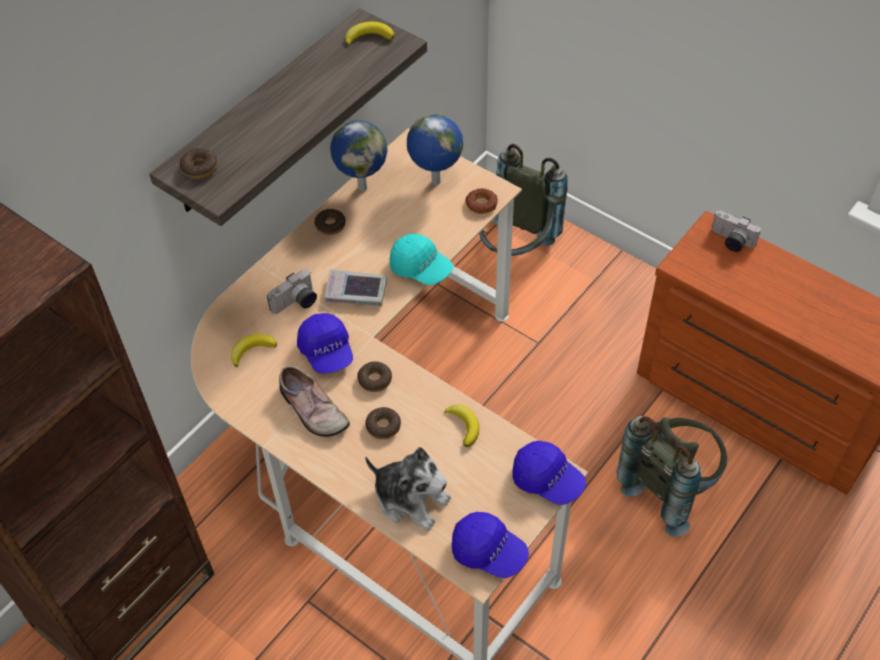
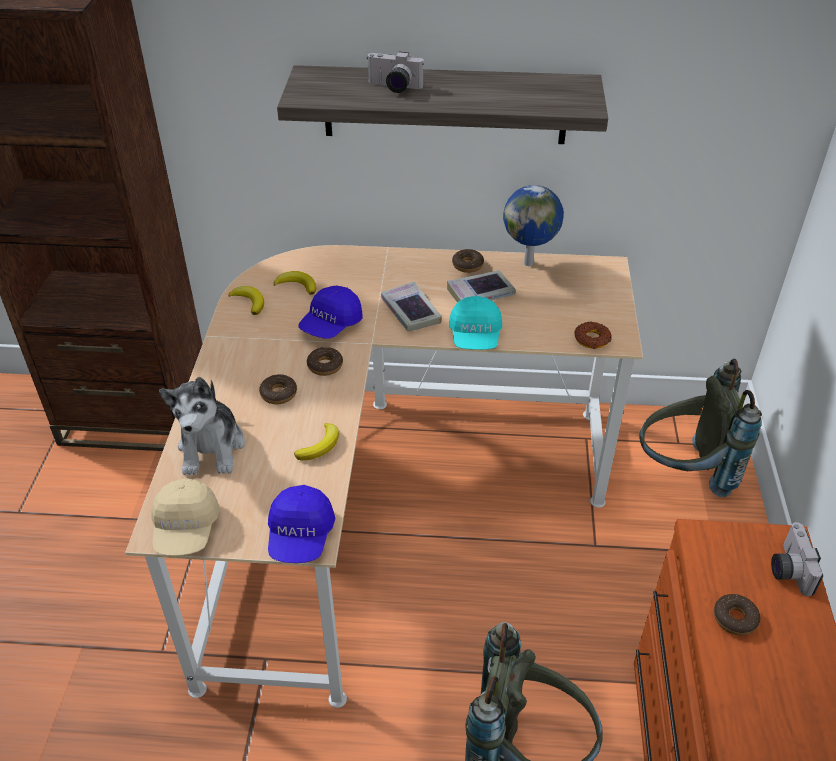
camera: 55 degrees right, 10 degrees down
(200, 168) = (321, 80): donut -> donut (735, 618)
(296, 303) = (366, 285): camera -> camera (393, 88)
(311, 410) = (263, 344): shoe -> none
(369, 37) = (571, 90): banana -> banana (249, 302)
(373, 237) = (480, 293): none -> book
(435, 182) = (584, 300): globe -> none
(489, 551) = (186, 529): blue cap -> beige cap

